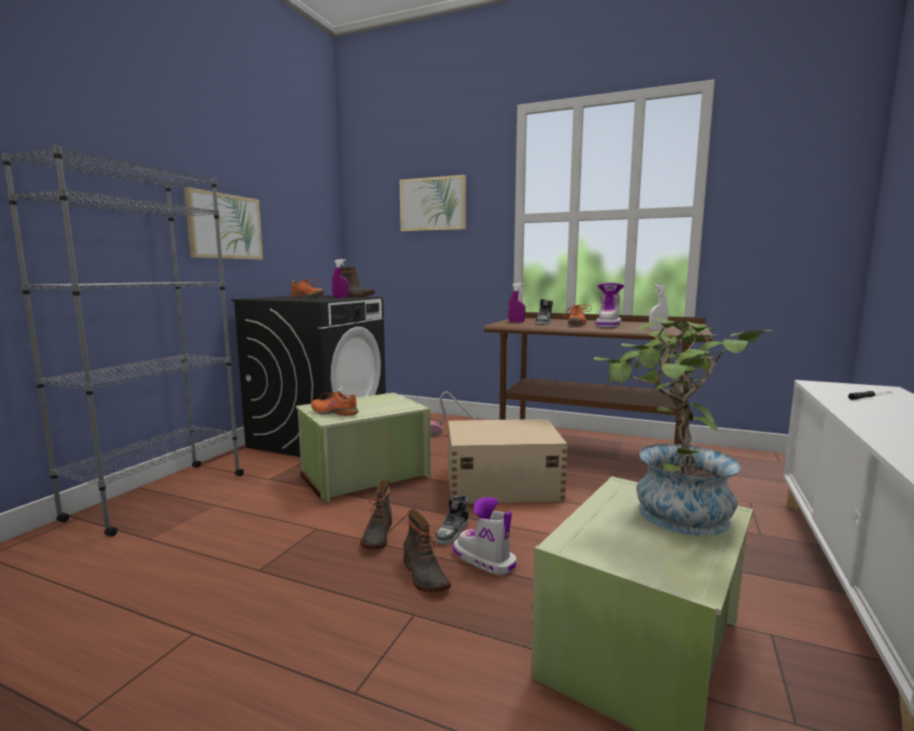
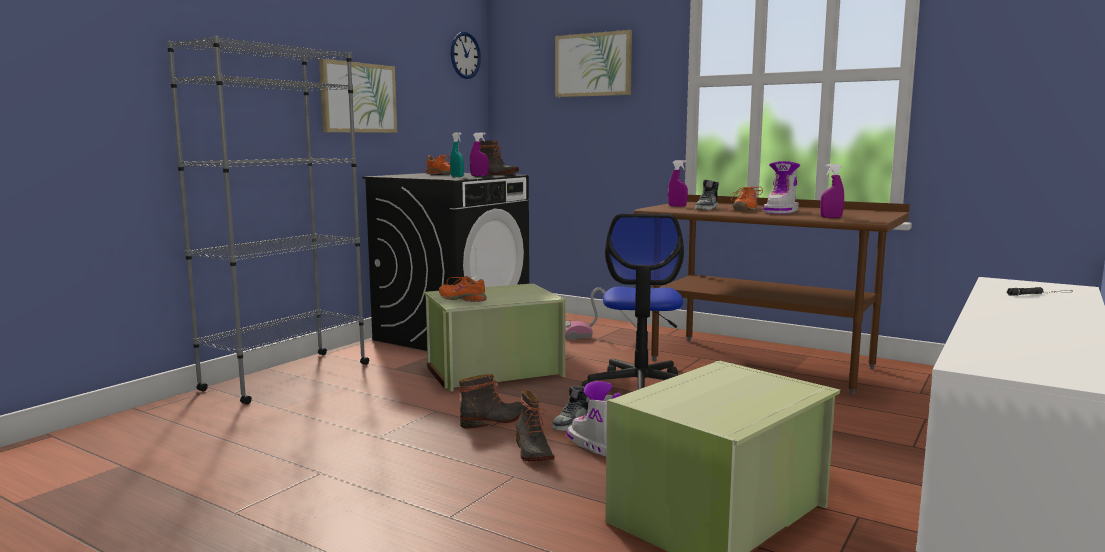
camera: 10 degrees right, 0 degrees up
(321, 195) = (465, 55): none -> wall clock
(321, 298) = (457, 176): none -> turquoise spray bottle
(377, 536) = (494, 420): boot -> boot turned 135 degrees counterclockwise
(501, 484) = (641, 387): beige storage box -> office chair
(657, 330) = (831, 217): white spray bottle -> purple spray bottle
(669, 514) = (750, 388): potted plant -> none

